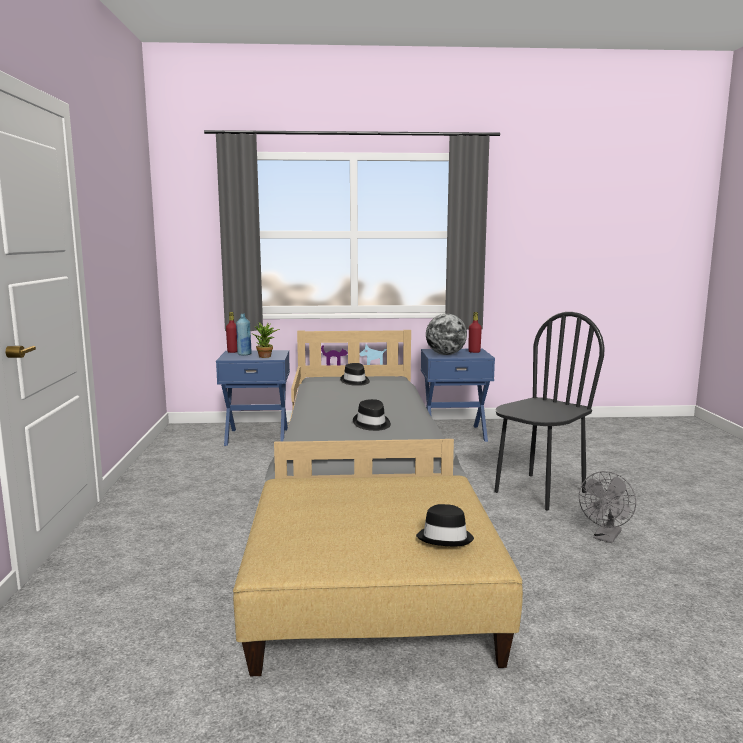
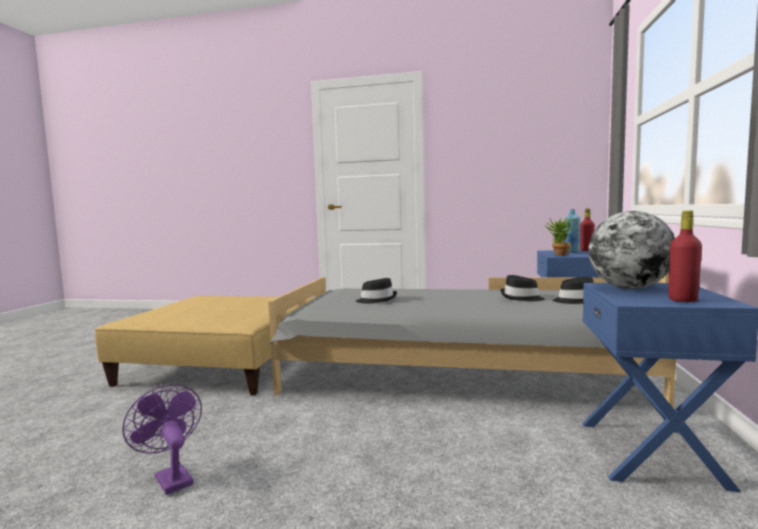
camera: 105 degrees right, 5 degrees down
(445, 537) = (160, 315): black hat -> black hat (521, 298)
(539, 492) = (338, 469): black chair -> none
(606, 537) = (170, 478): grey fan -> purple fan

